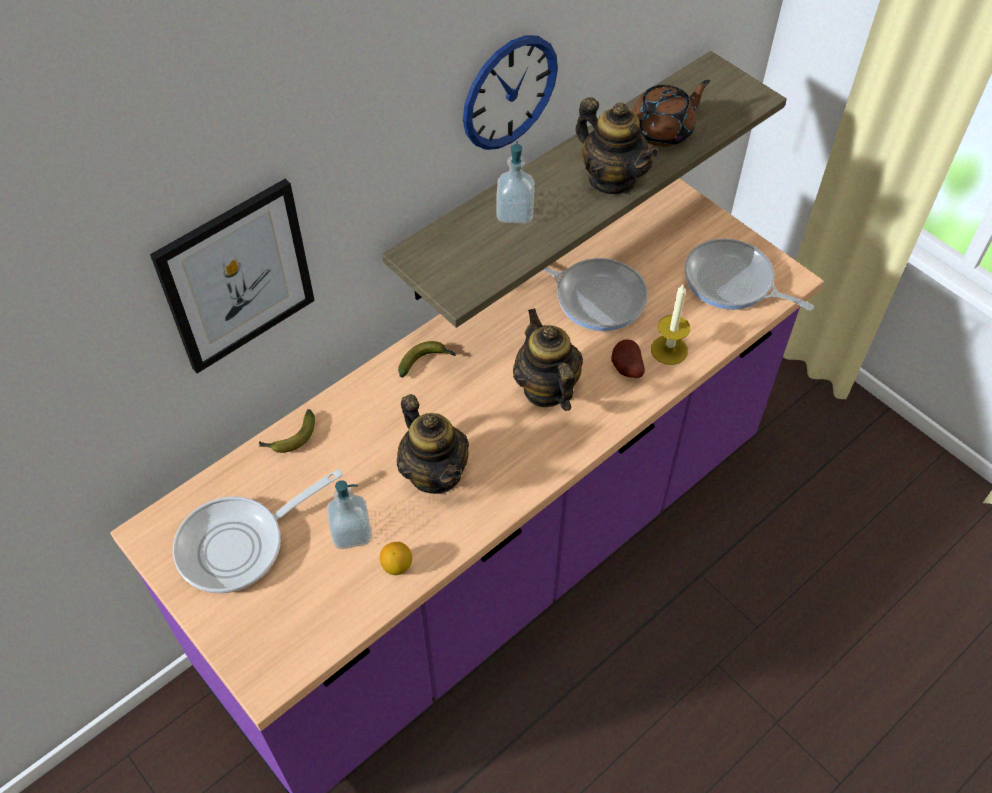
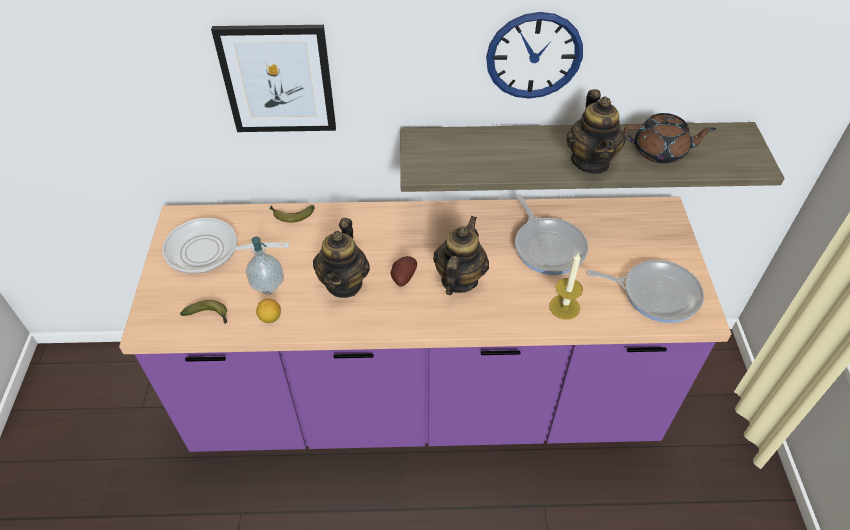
camera: 40 degrees right, 5 degrees down
(426, 361) = (405, 221): banana -> banana (209, 316)
(515, 213) = (504, 147): soap dispenser -> none
(625, 369) = (522, 300): potato -> potato (402, 278)
(732, 282) = (655, 293): frying pan -> frying pan turned 120 degrees clockwise

